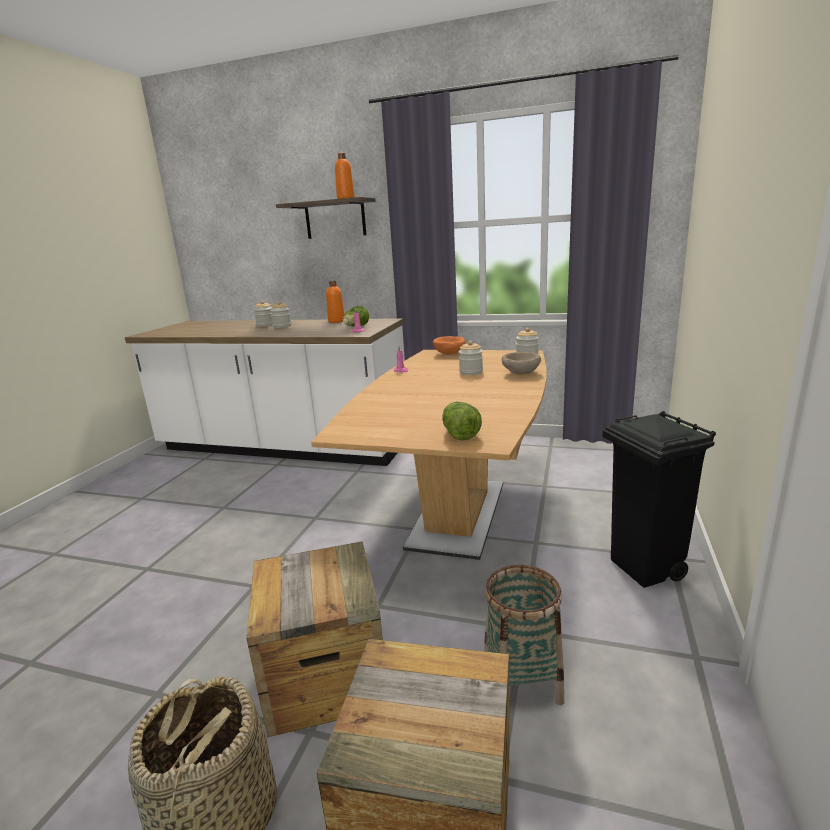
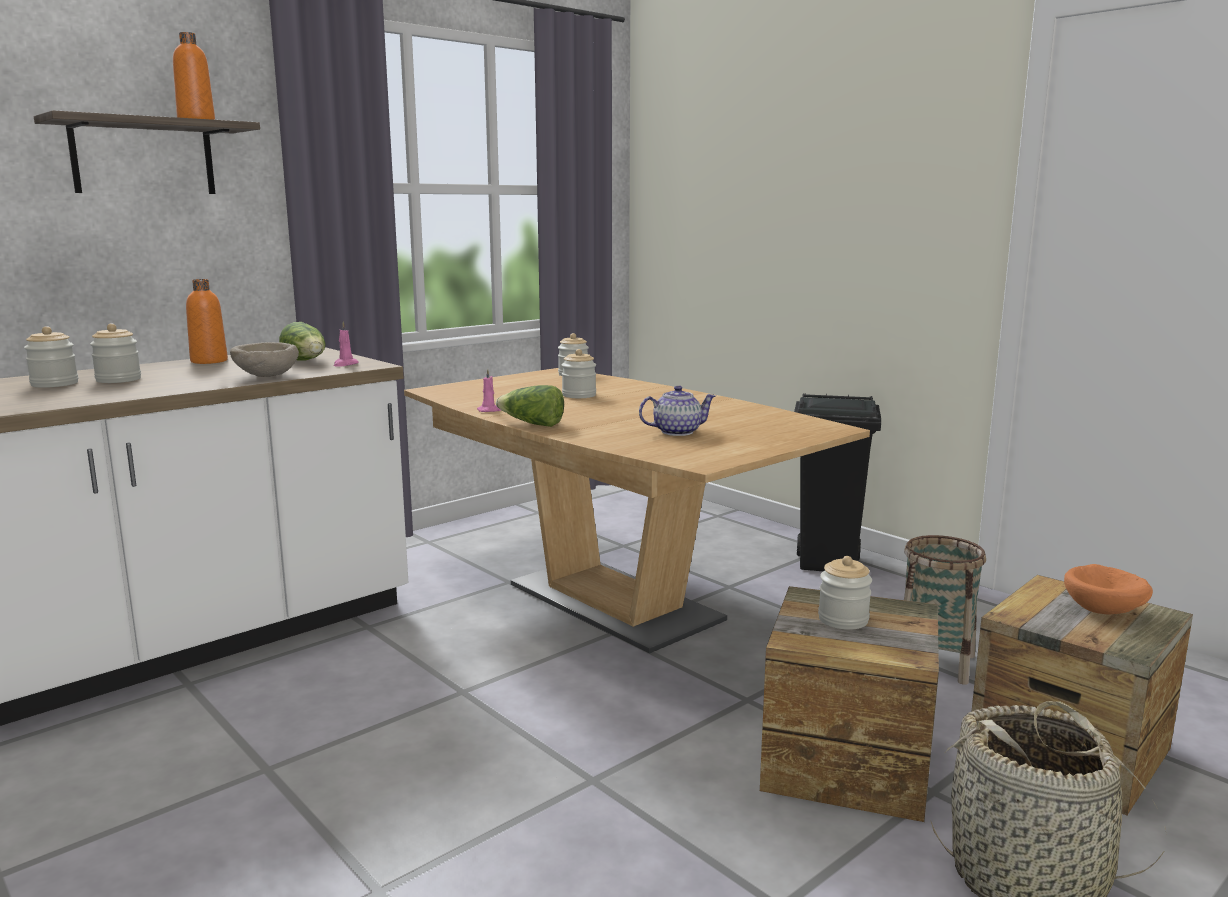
camera: 60 degrees left, 5 degrees down
(315, 576) = (843, 619): none -> jar
(409, 411) = (676, 432): none -> teapot
(449, 354) = (469, 387): orange bowl -> orange bowl (1105, 612)
(459, 433) = (788, 431): lettuce -> lettuce (532, 424)
(520, 374) = (632, 387): beige bowl -> beige bowl (266, 377)

